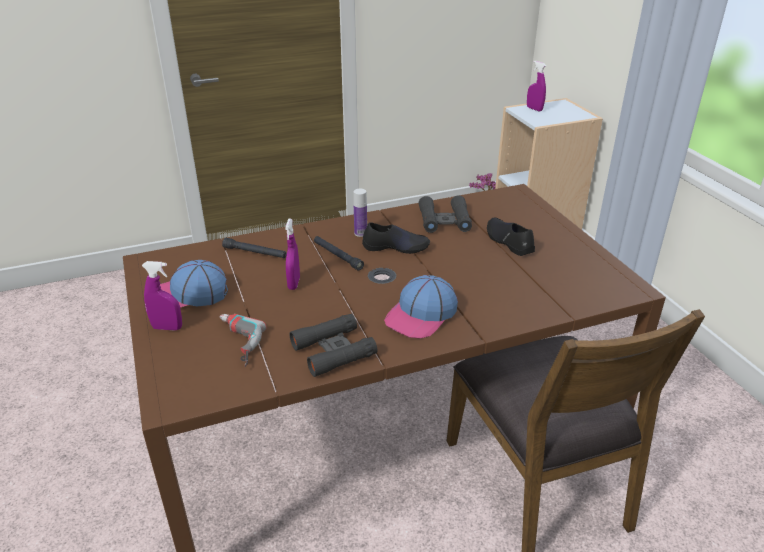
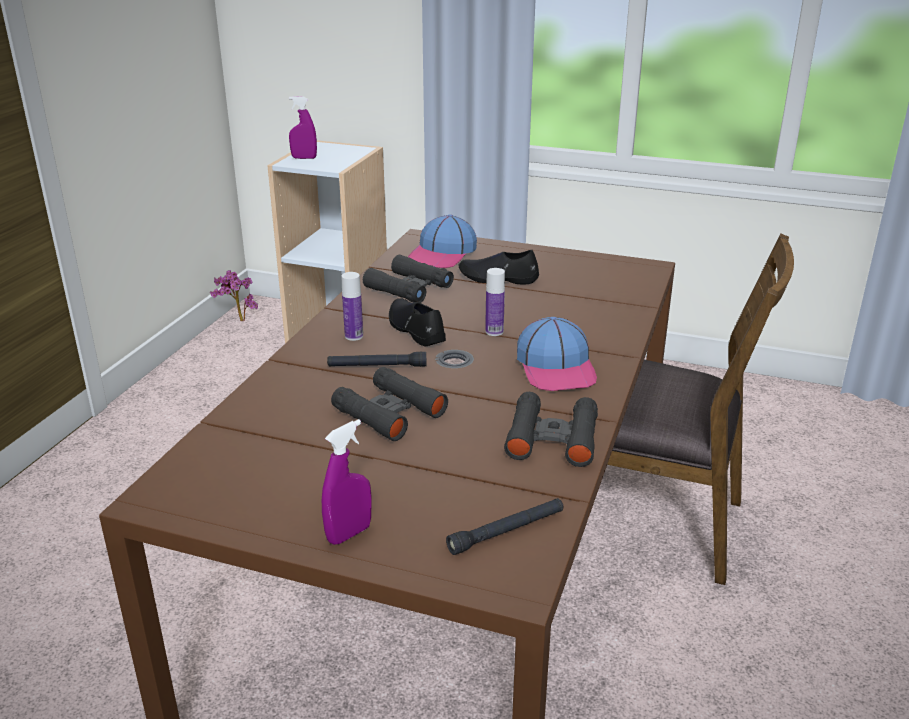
camera: 50 degrees left, 5 degrees down
(189, 294) = (297, 491): cap -> cap (442, 254)
(234, 343) = (454, 495): power drill -> none
(255, 253) = (279, 412): black flashlight -> black flashlight (507, 532)
(294, 283) = (389, 412): purple spray bottle -> black binoculars
(396, 247) = (415, 329): black shoe -> black shoe turned 75 degrees counterclockwise
(434, 273) = (494, 332): none -> bottle

